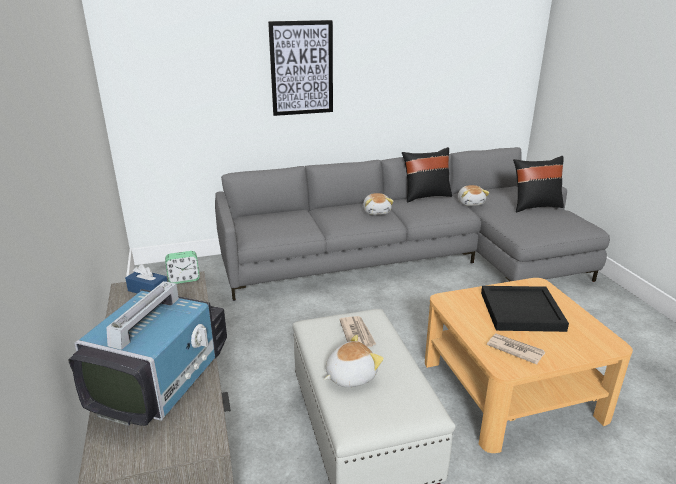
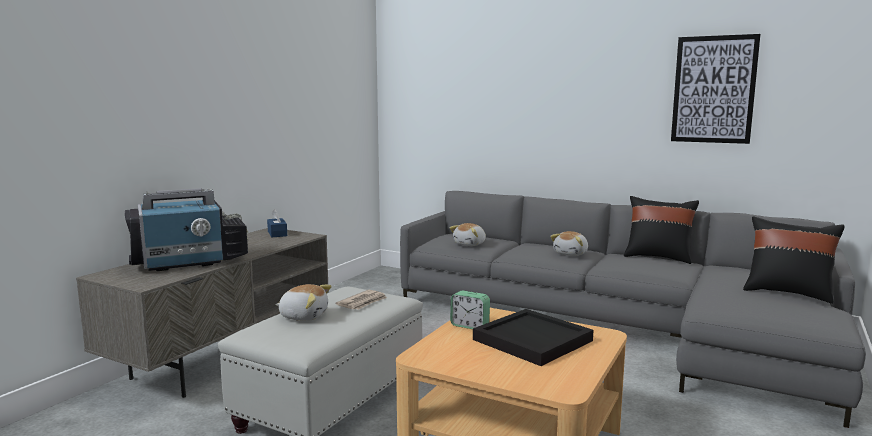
camera: 45 degrees right, 15 degrees down
(184, 279) = (306, 235): alarm clock -> alarm clock (469, 325)
(301, 68) = (539, 97): picture -> picture (713, 89)
(470, 203) = (703, 273): plush toy -> plush toy (470, 244)
(514, 349) = (455, 354): newspaper -> none

